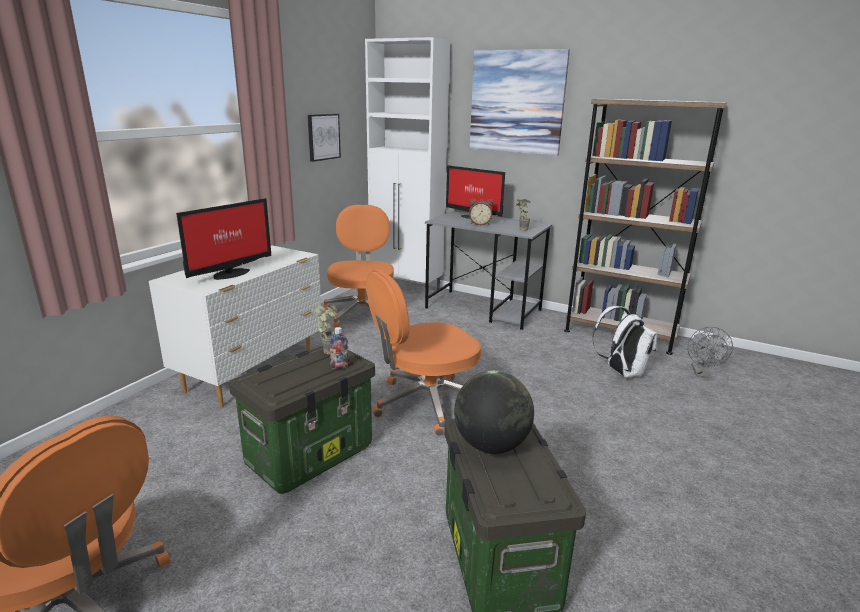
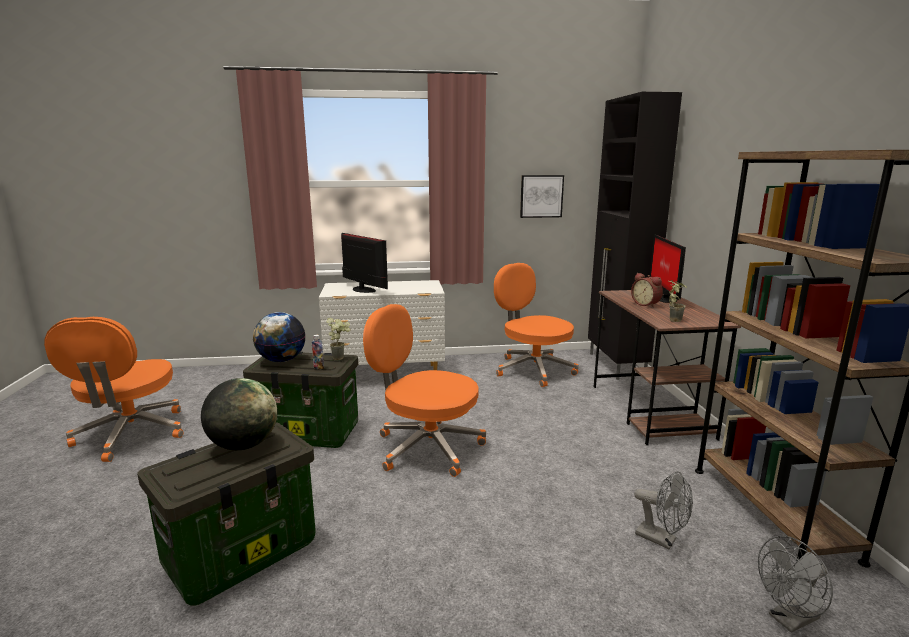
camera: 55 degrees right, 5 degrees down
(229, 274) = (363, 290): monitor -> monitor turned 135 degrees counterclockwise
(281, 380) = (281, 360): none -> globe
(362, 313) = (532, 369): orange office chair -> orange office chair turned 90 degrees counterclockwise
(406, 288) = (616, 365): white cabinet -> black cabinet
(484, 309) = (650, 411): grey desk -> brown desk
(517, 102) = (729, 161): picture -> none
(621, 372) = (662, 539): white backpack -> grey fan

